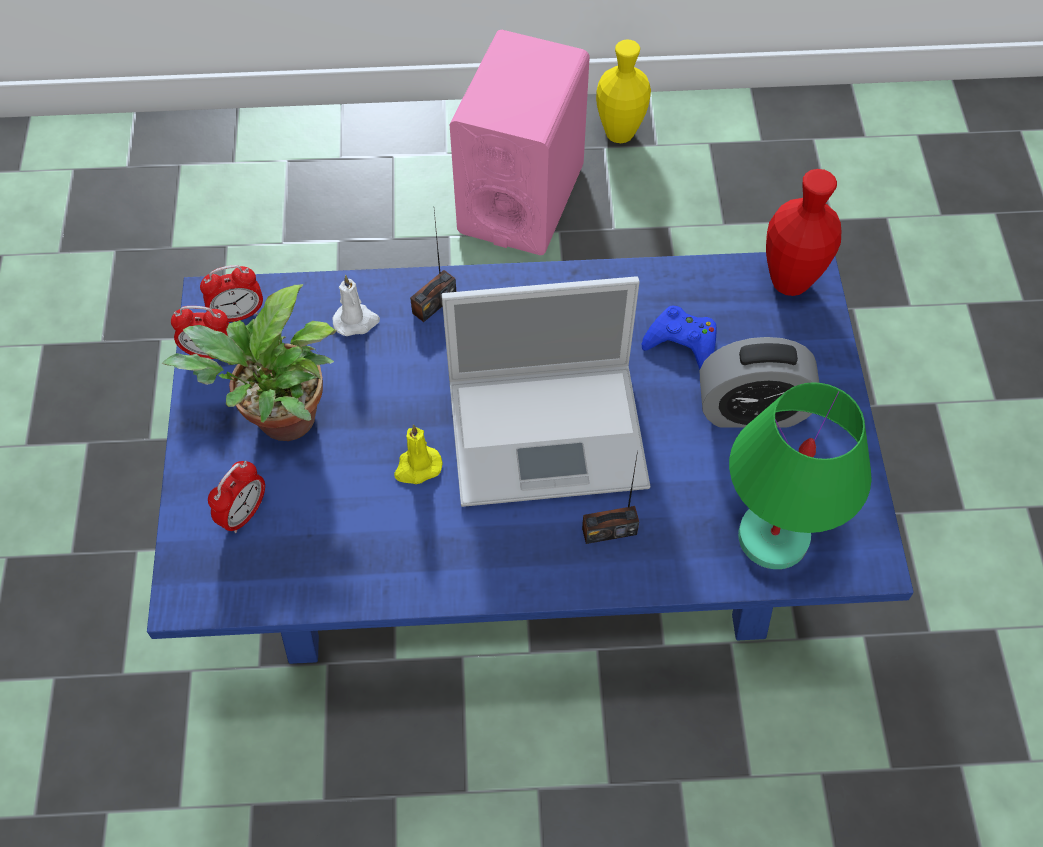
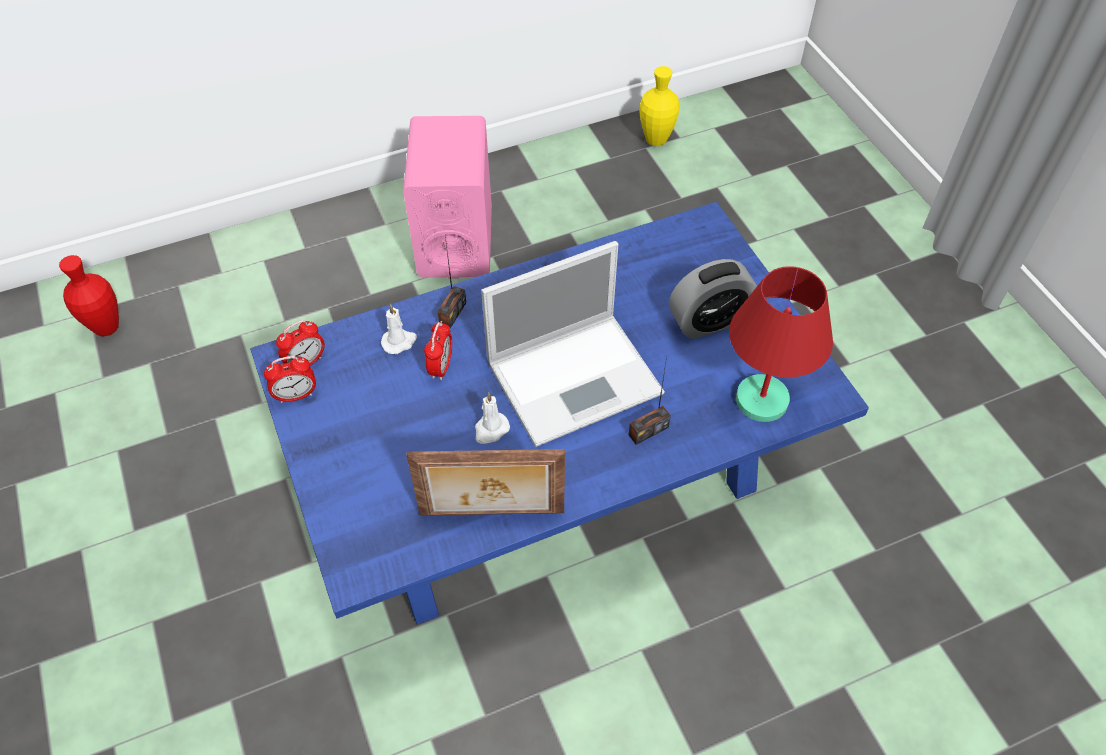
camera: 20 degrees left, 5 degrees down
(244, 514) = (373, 503): alarm clock -> alarm clock (441, 367)
(280, 423) = (373, 430): potted plant -> none
(373, 575) = (492, 515): none -> picture frame
(417, 467) = (490, 430): yellow candle -> white candle
(619, 134) = (508, 178): yellow vase -> yellow vase (656, 140)
(682, 342) = (642, 290): blue game controller -> none
(775, 537) = (762, 400): green table lamp -> red table lamp
(789, 282) = (697, 230): red vase -> red vase (107, 328)

